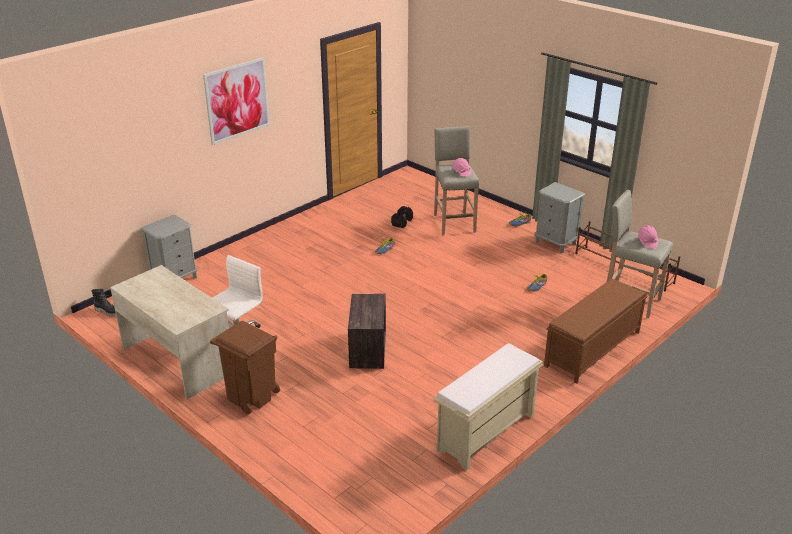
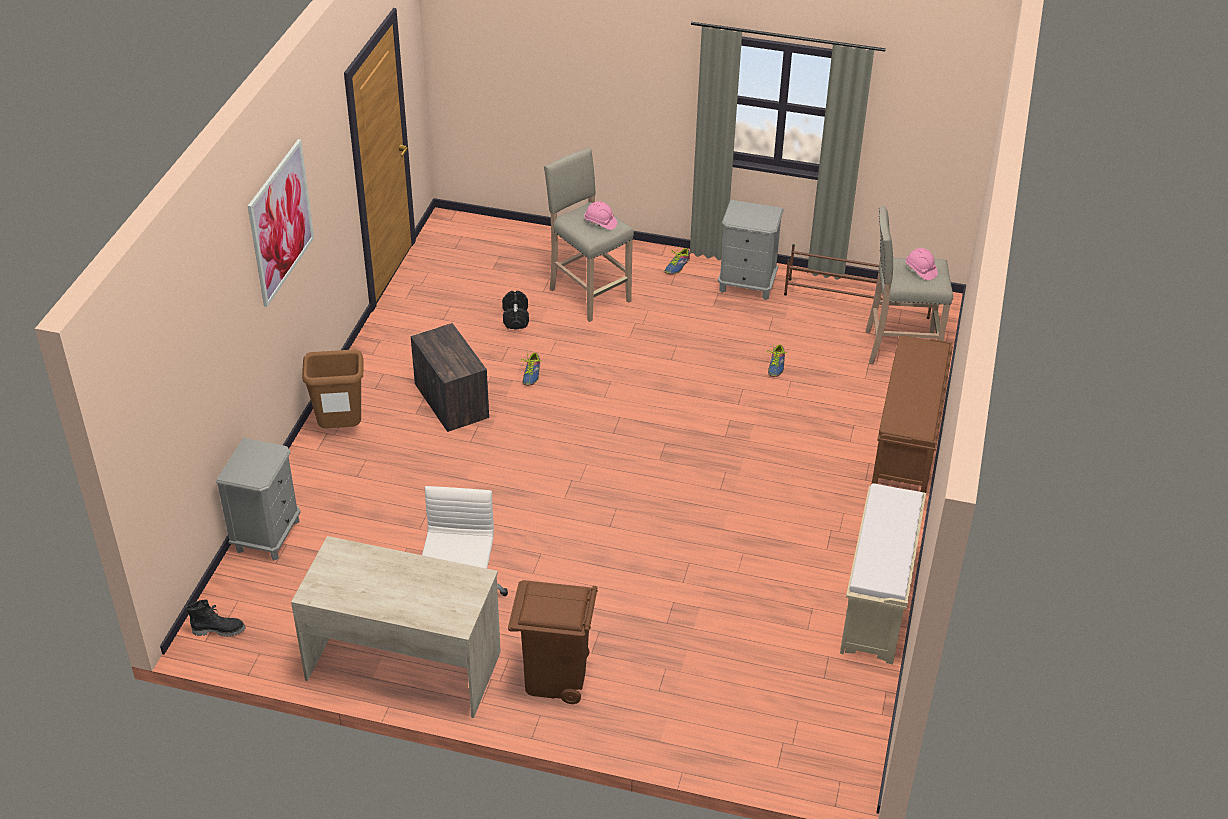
camera: 30 degrees left, 10 degrees up
(259, 245) = (340, 429): none -> brown trash can
(367, 348) = (642, 544): crate -> crate (450, 400)

